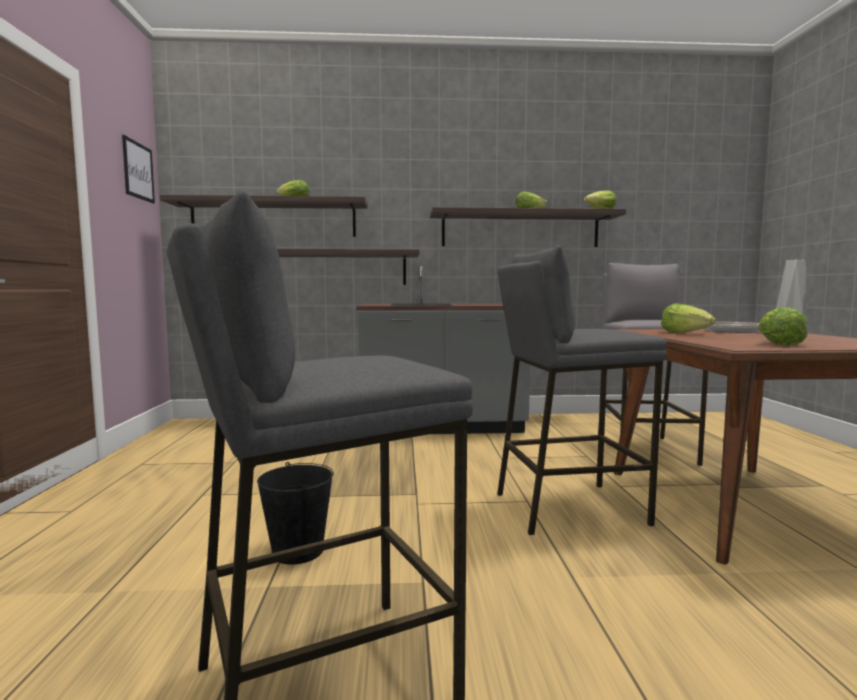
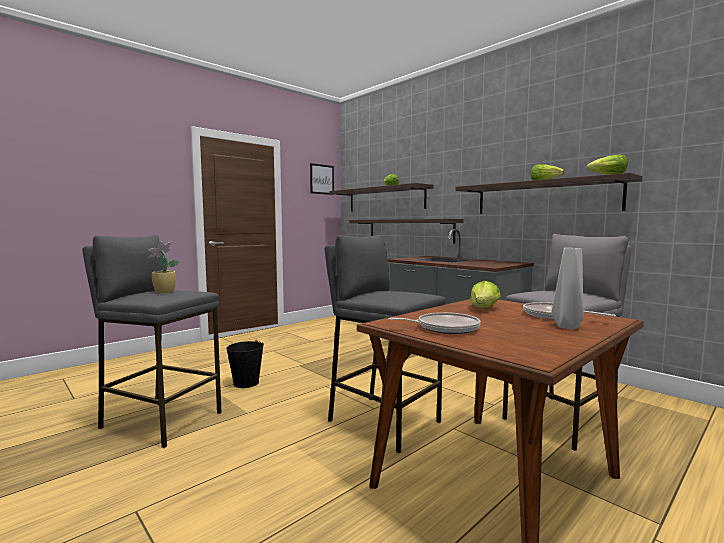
camera: 50 degrees right, 0 degrees up
(336, 361) = (163, 292): none -> potted plant
(779, 344) = (444, 328): lettuce -> frying pan

